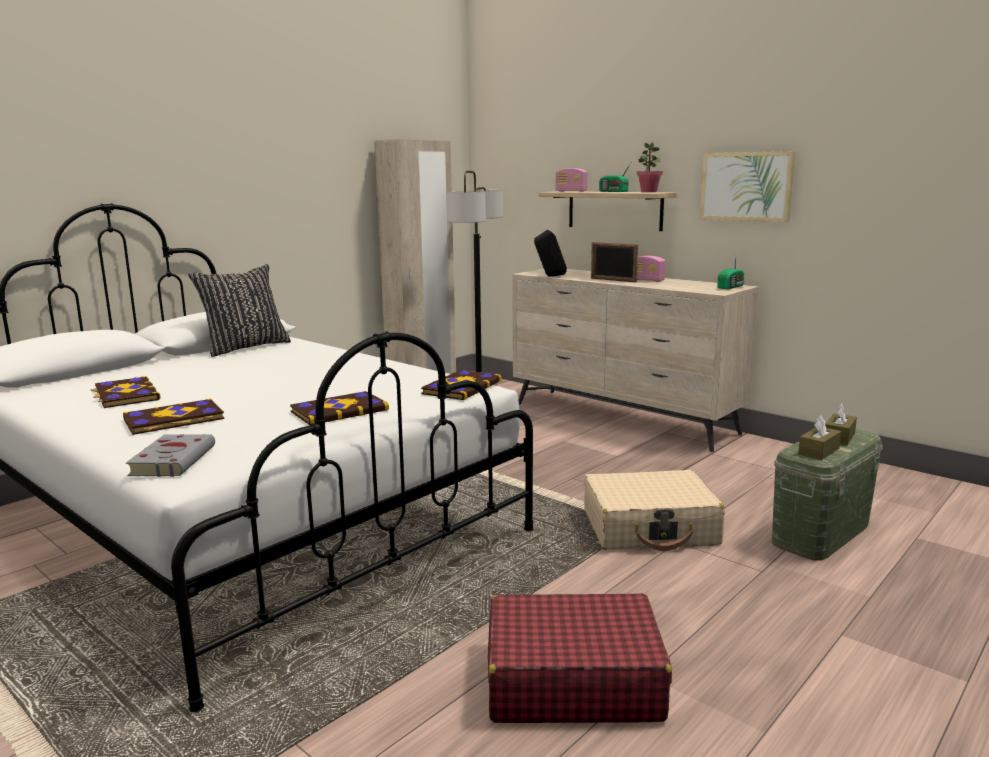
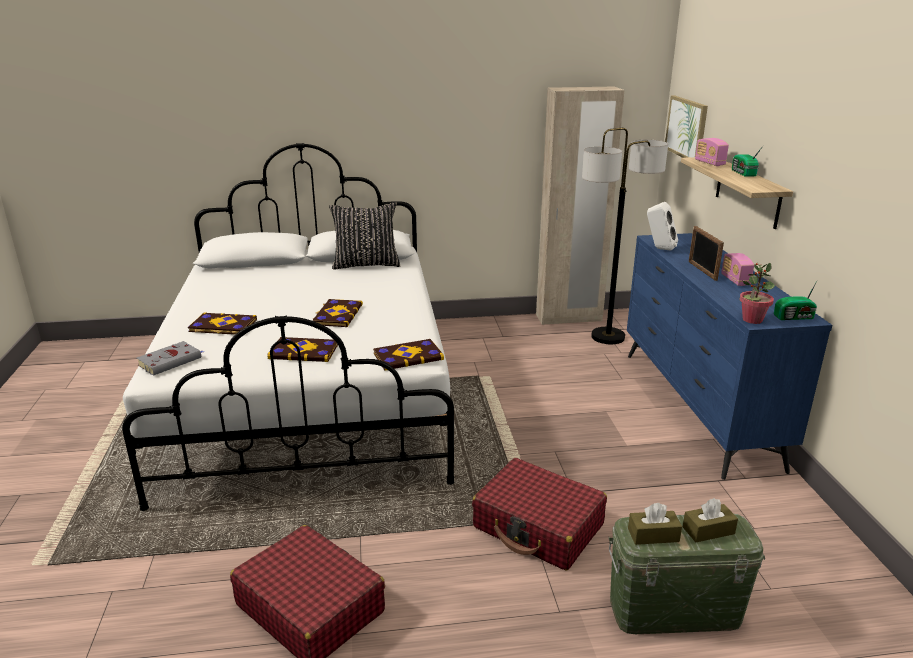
camera: 40 degrees right, 10 degrees up
(125, 395) = (238, 293): book -> book (337, 315)
(550, 276) = (659, 248): black speaker -> white speaker
(622, 418) = (697, 407): beige dresser -> blue dresser
(648, 192) = (765, 184): potted plant -> potted plant (752, 320)
(650, 528) = (538, 526): beige suitcase -> red suitcase
(746, 186) = (846, 206): picture -> picture (686, 128)

